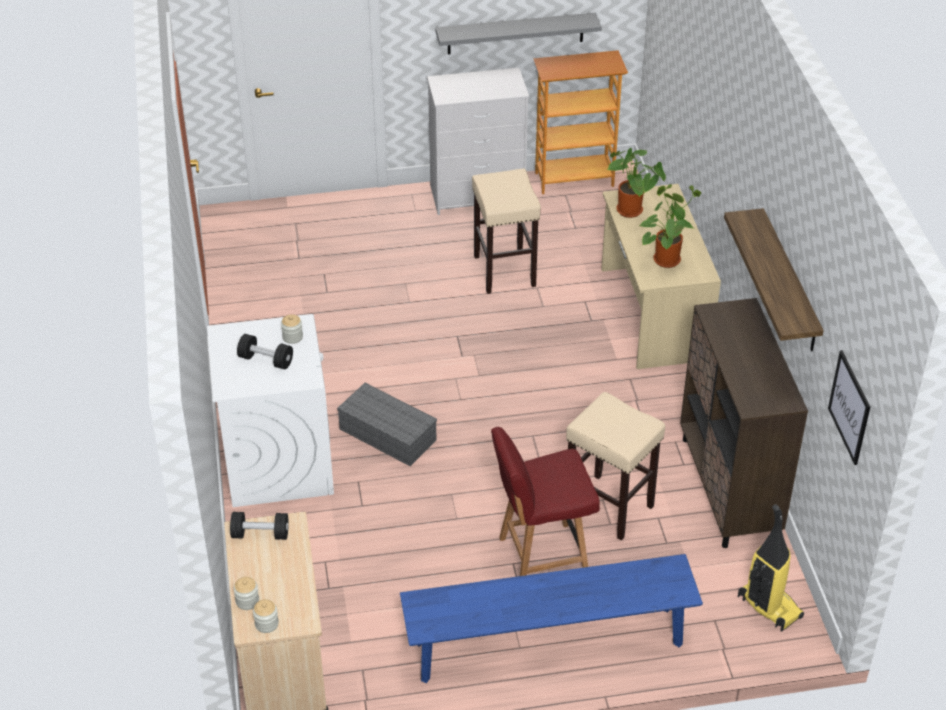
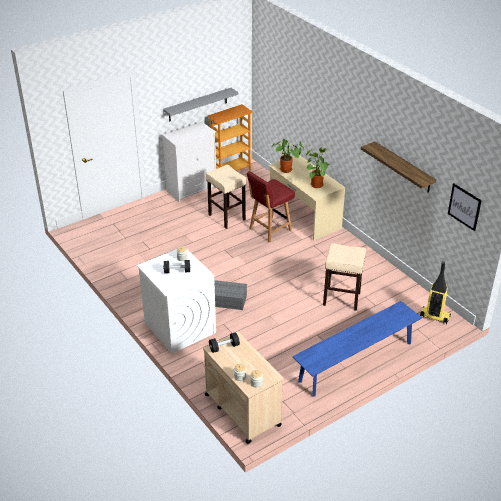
camera: 25 degrees left, 5 degrees down
(541, 556) = (327, 328): red chair -> red chair (269, 230)
(728, 489) = (385, 276): brown cabinet -> none

